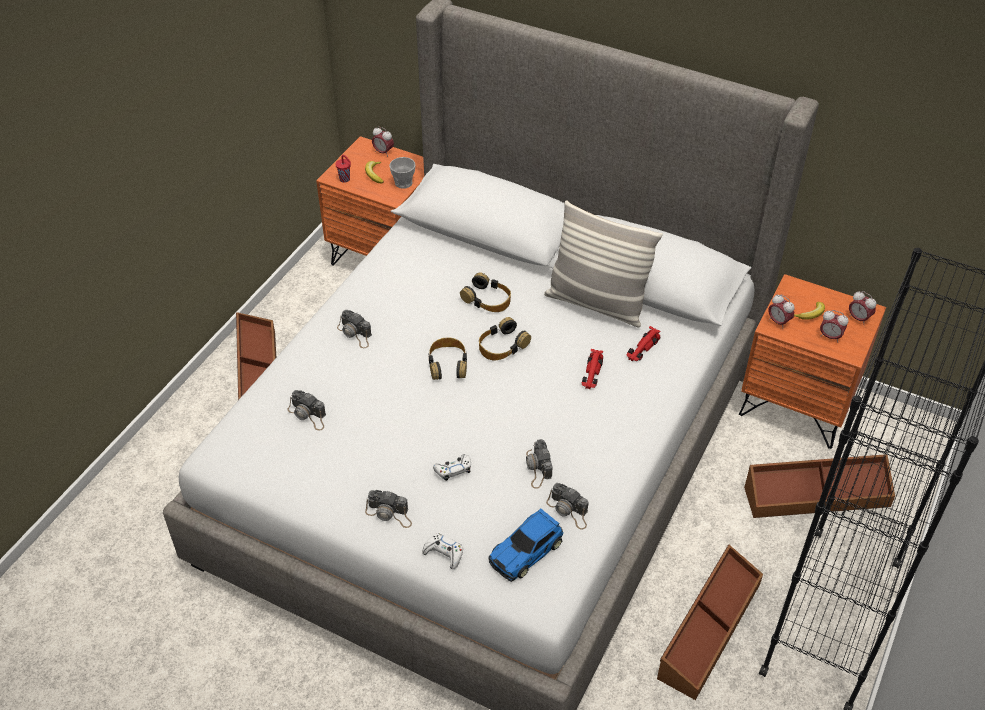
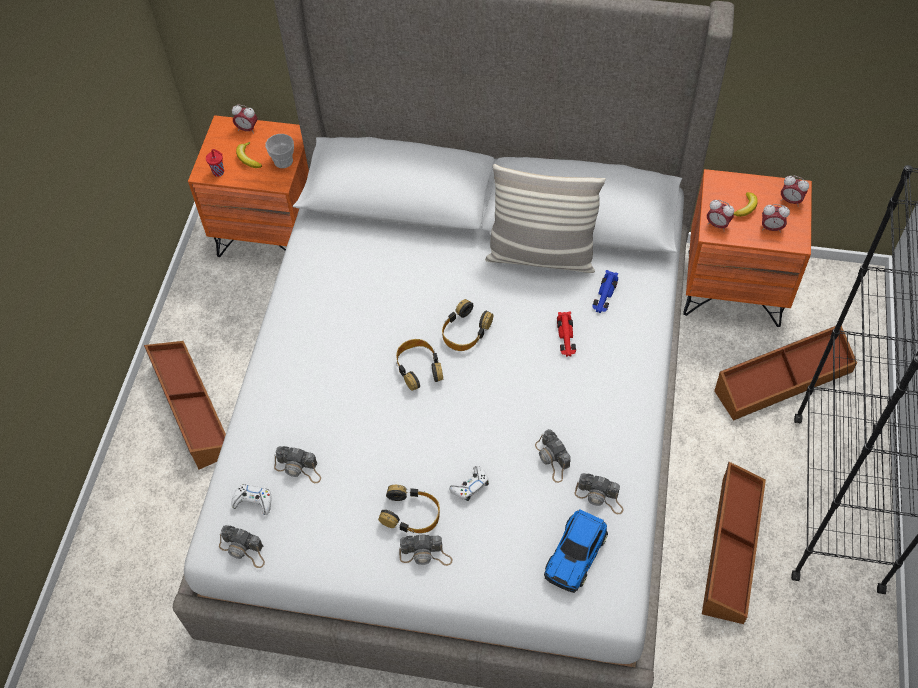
camera: 15 degrees left, 10 degrees up
(355, 333) = (309, 359): camera -> camera (243, 549)
(444, 553) = (497, 582): white game controller -> white game controller (253, 501)
(487, 299) = (430, 281): headphones -> headphones (411, 514)
(642, 348) = (604, 295): red toy car -> blue toy car

